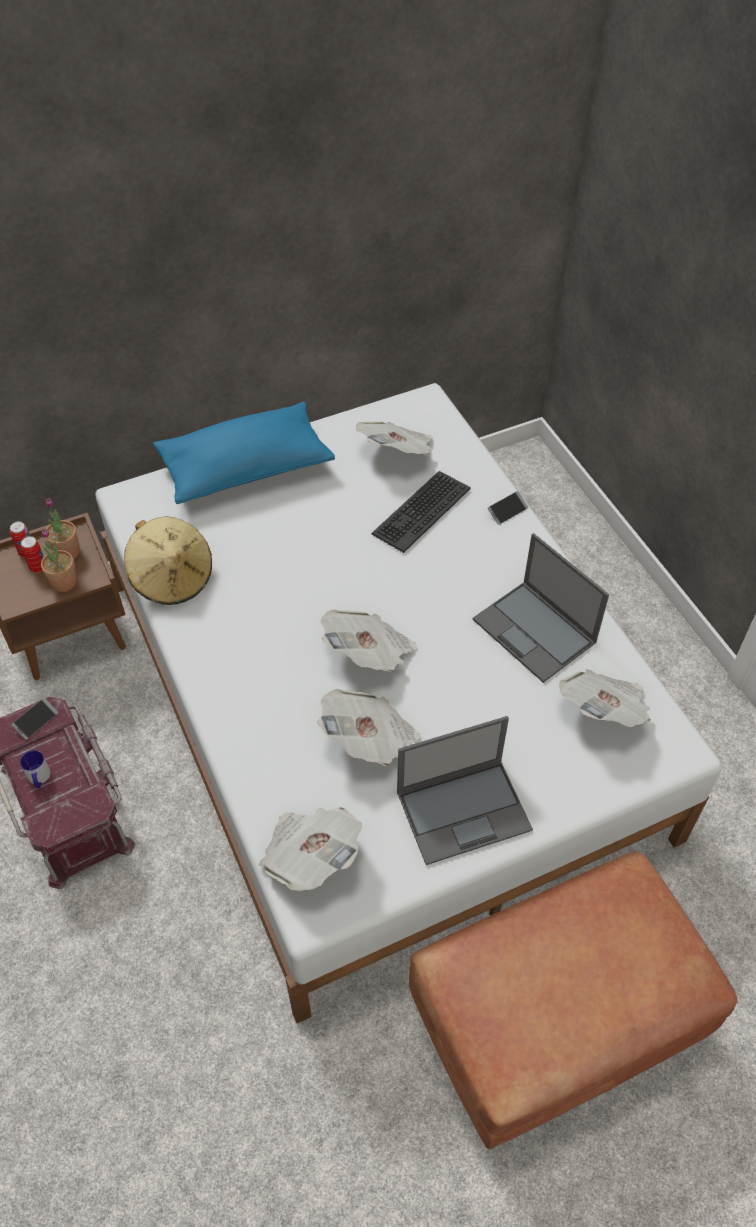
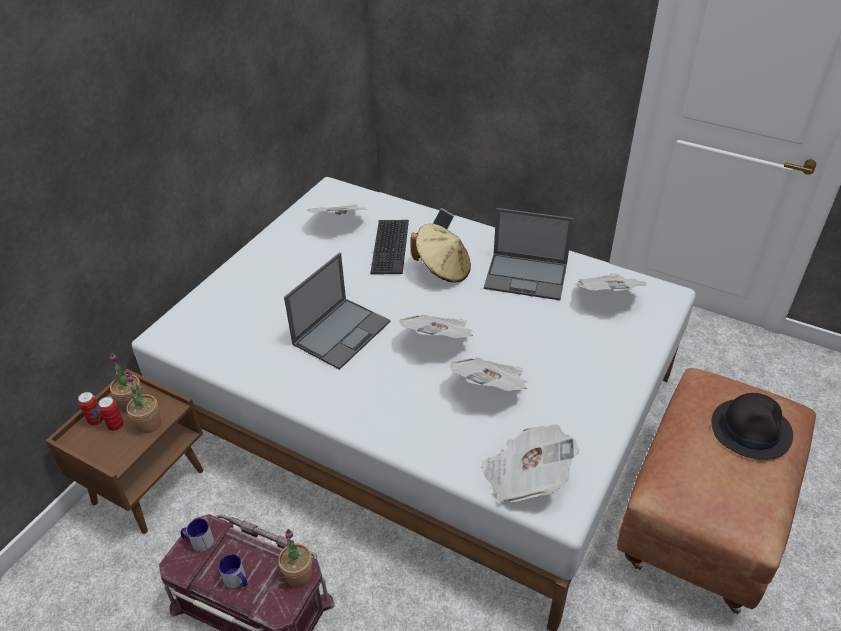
camera: 35 degrees left, 10 degrees down
(36, 721) = (198, 541): phone -> mug
(87, 807) = (298, 575): none -> potted plant
(172, 578) = (252, 366): beige hat -> beige hat (442, 269)
(245, 468) = (241, 277): blue pillow -> none
(465, 810) = (589, 392): laptop -> laptop (342, 332)
(619, 968) = (751, 429): none -> black hat

